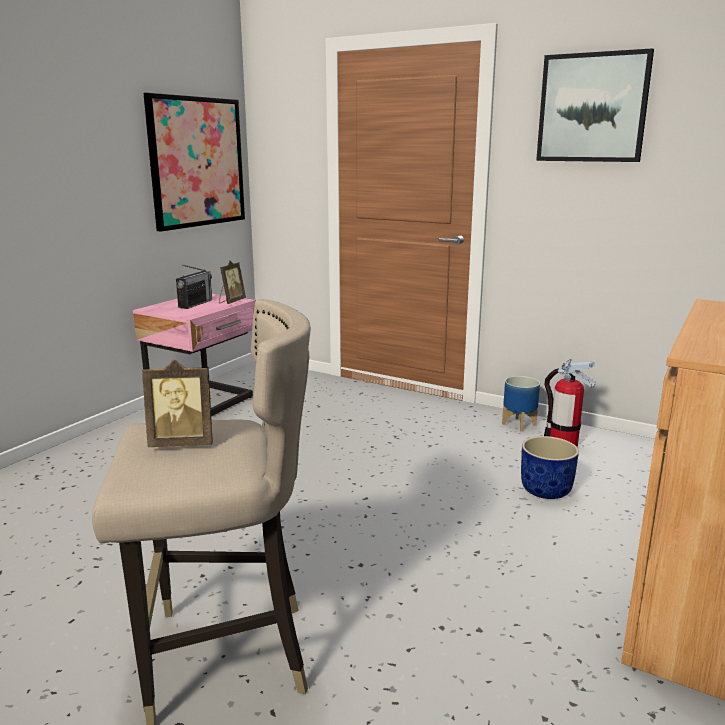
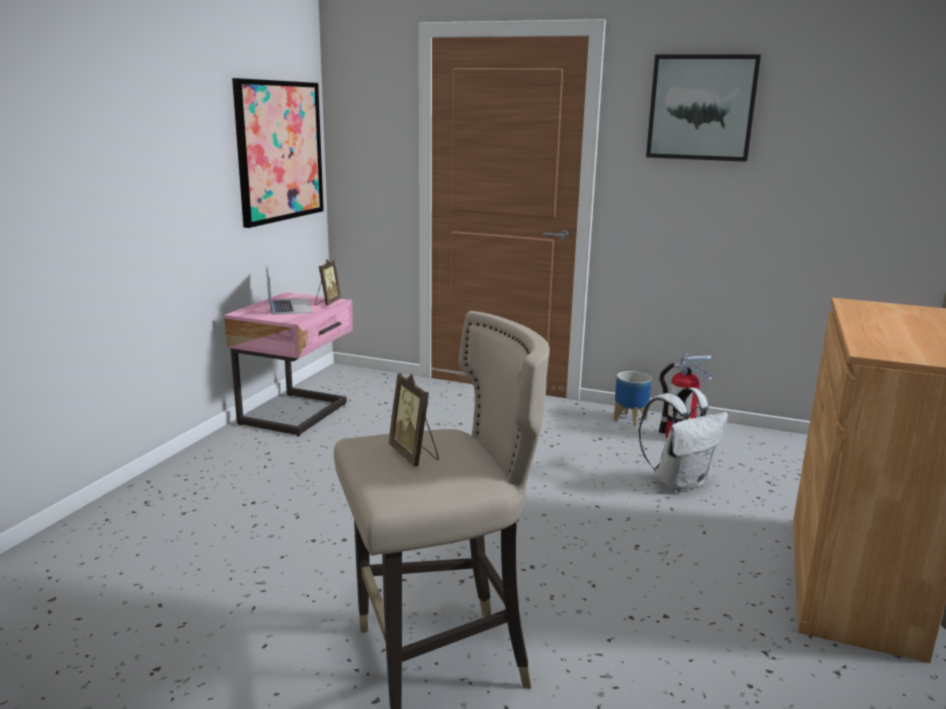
camera: 10 degrees left, 0 degrees up
(182, 443) = (414, 455): picture frame -> picture frame turned 75 degrees clockwise
(195, 304) = (289, 306): radio -> laptop
(546, 490) = (679, 482): blue planter -> white backpack

